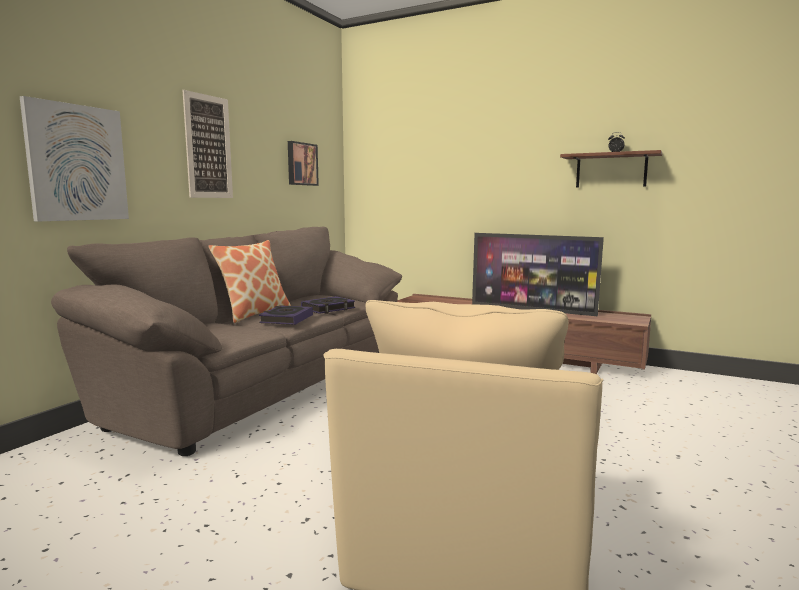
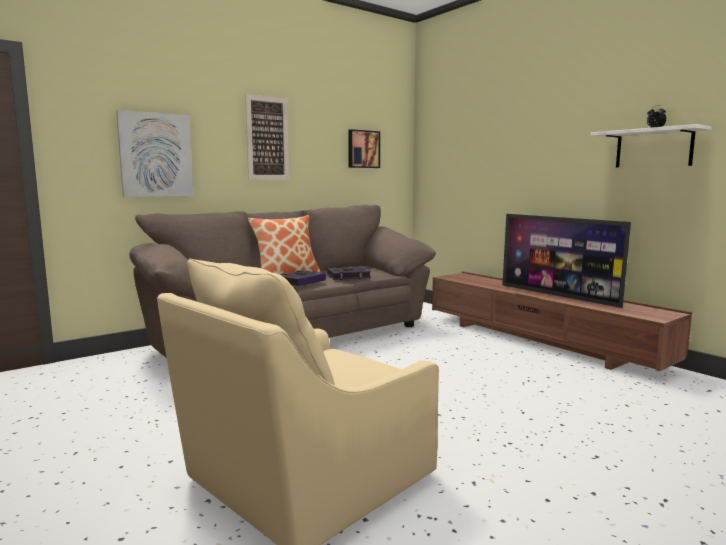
camera: 25 degrees right, 0 degrees up
(611, 170) = (653, 148): brown shelf -> white shelf

